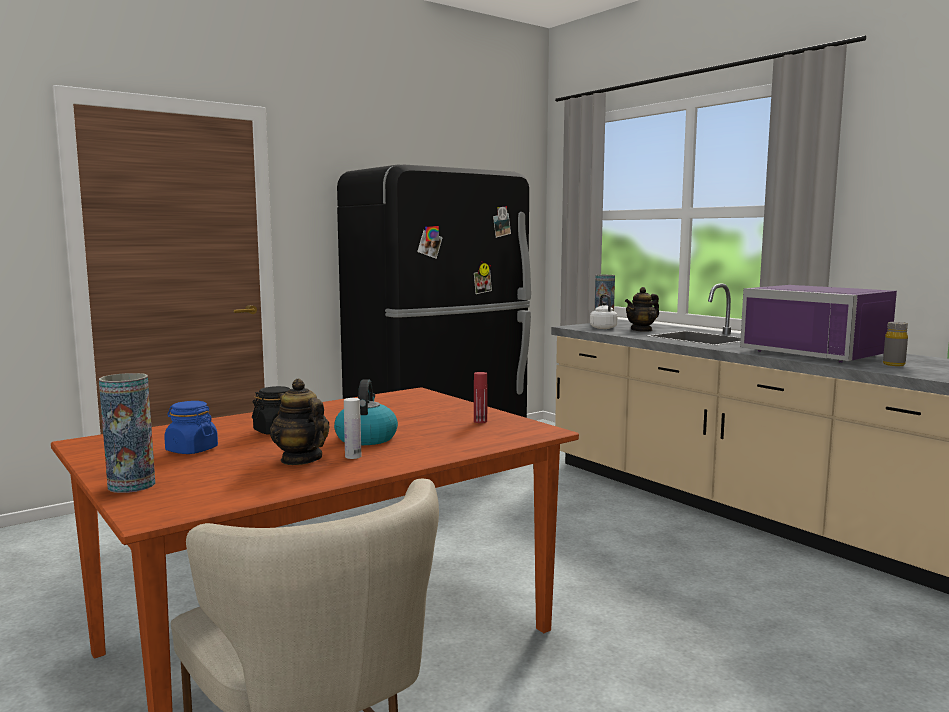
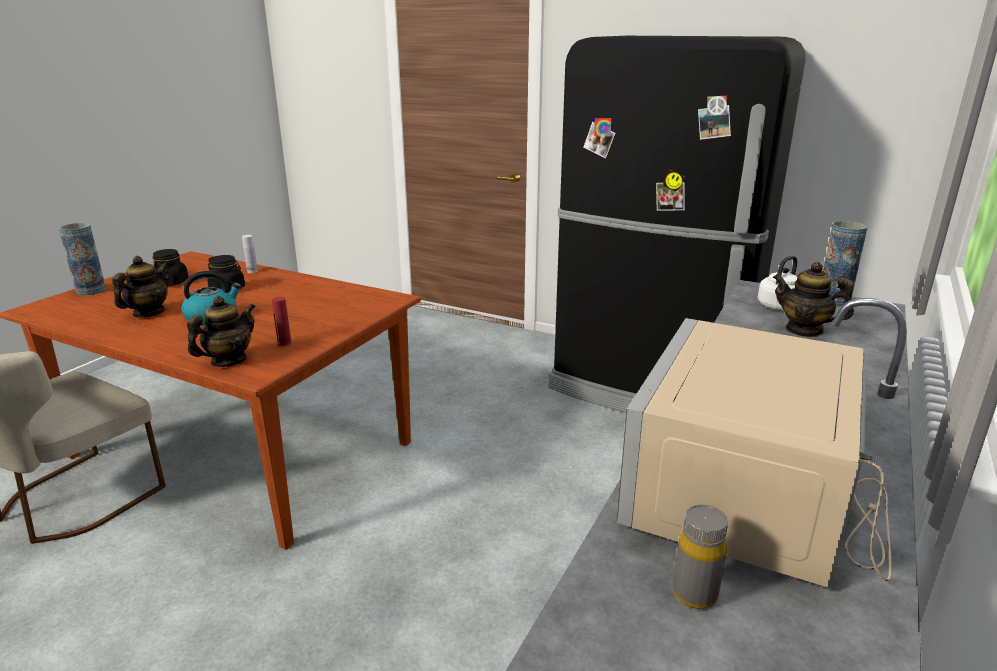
camera: 65 degrees right, 15 degrees up
(191, 450) = (171, 282): blue jar -> black jar
(353, 456) = (157, 325): white bottle -> white bottle (252, 271)
(502, 436) = (228, 361): none -> teapot
(819, 353) = (756, 497): purple microwave -> beige microwave

